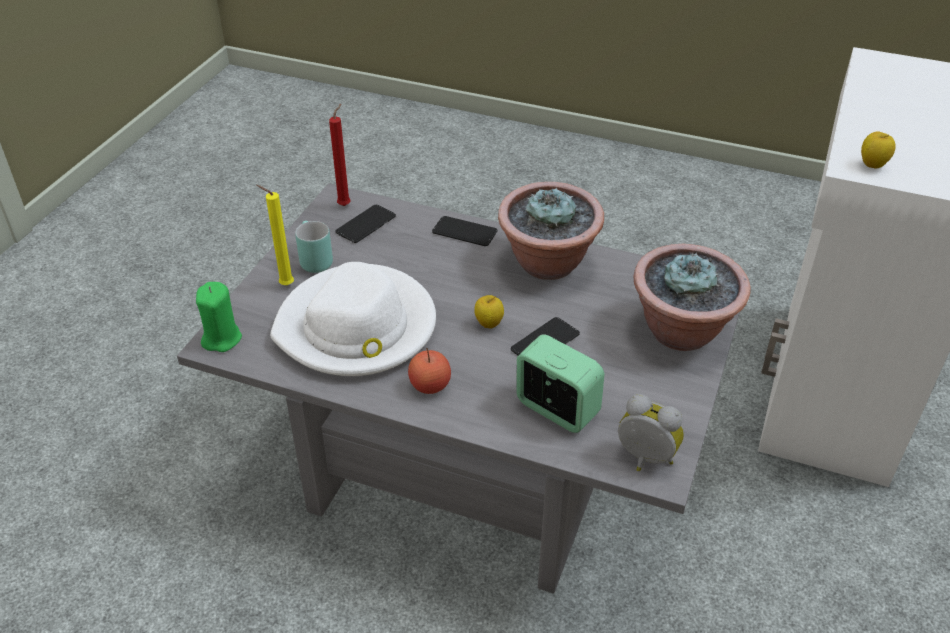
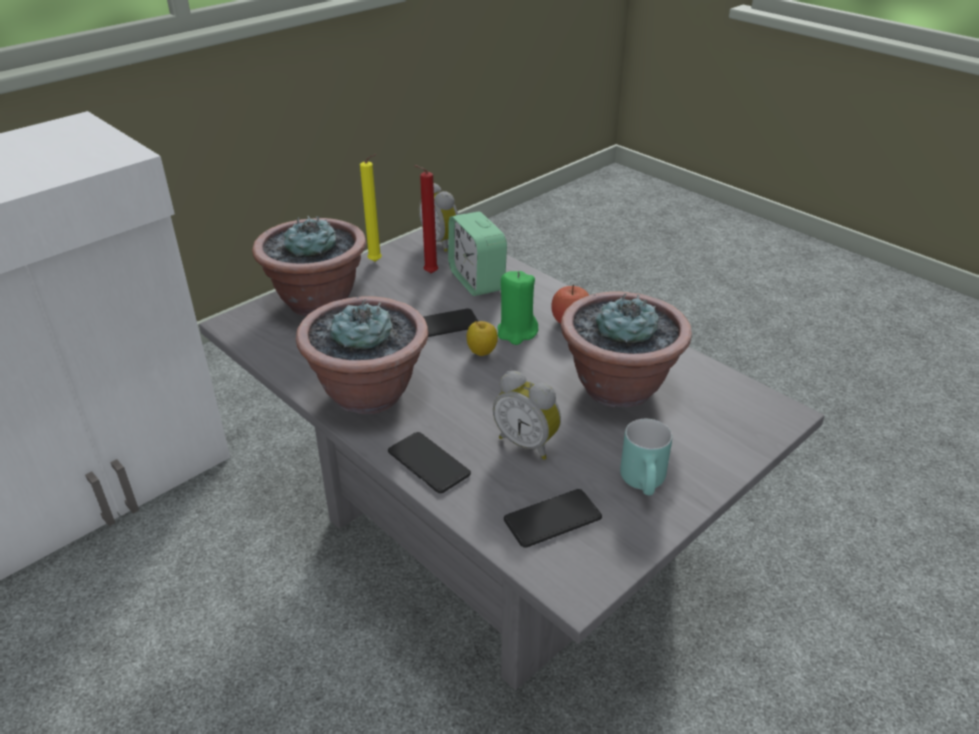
camera: 155 degrees left, 5 degrees down
(221, 338) = (772, 417): green candle -> green candle (516, 332)
(284, 285) = (690, 460): yellow candle -> yellow candle (377, 262)
(345, 204) = (567, 568): red candle -> red candle (428, 274)
(357, 327) = (618, 387): white hat -> potted plant
(406, 263) = (527, 443): none -> alarm clock
(872, 165) = (107, 152): apple -> none

